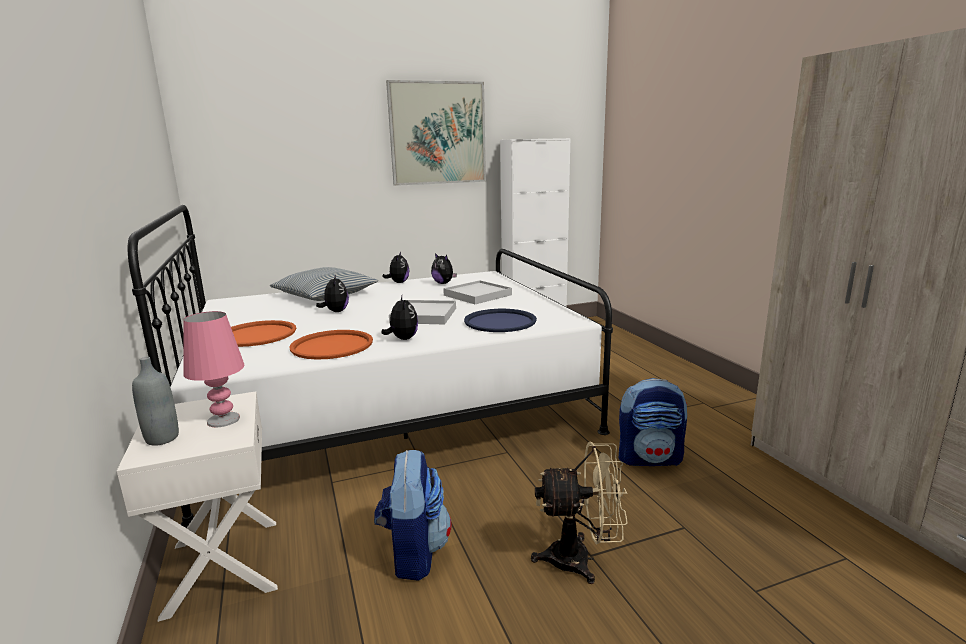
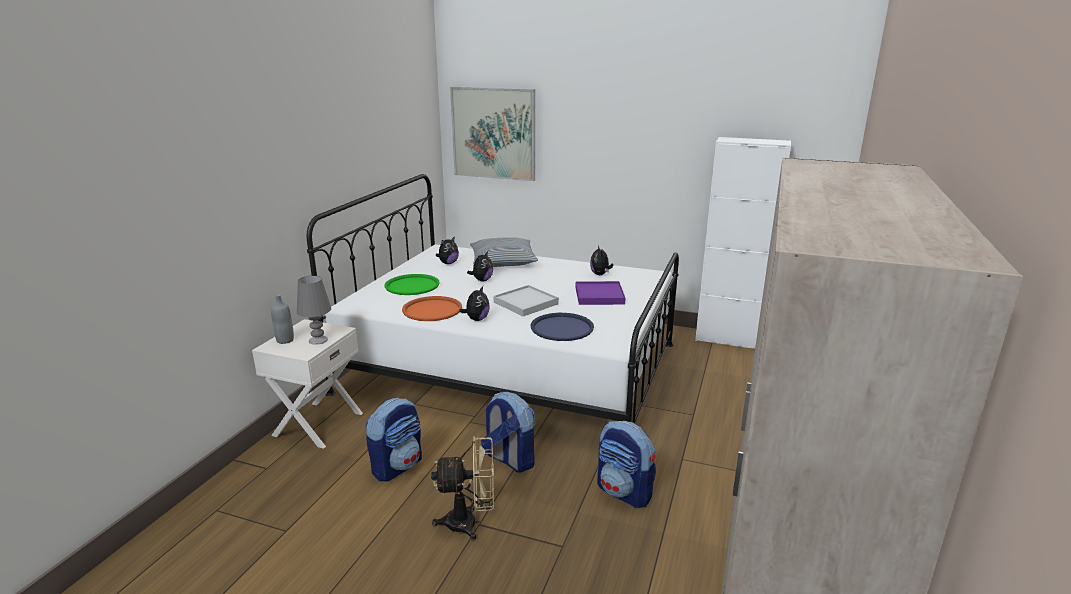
camera: 40 degrees right, 5 degrees up
(223, 419) = (318, 340): pink table lamp -> grey table lamp
(257, 334) = (412, 285): orange tray -> green tray
(398, 282) = (570, 263): plush toy -> plush toy (448, 263)
(438, 133) = (652, 126): picture -> picture (493, 133)
(477, 295) = (599, 295): white tray -> purple tray
(519, 483) = (509, 459): none -> backpack
(580, 559) = (470, 523): beige fan -> beige fan turned 45 degrees counterclockwise

